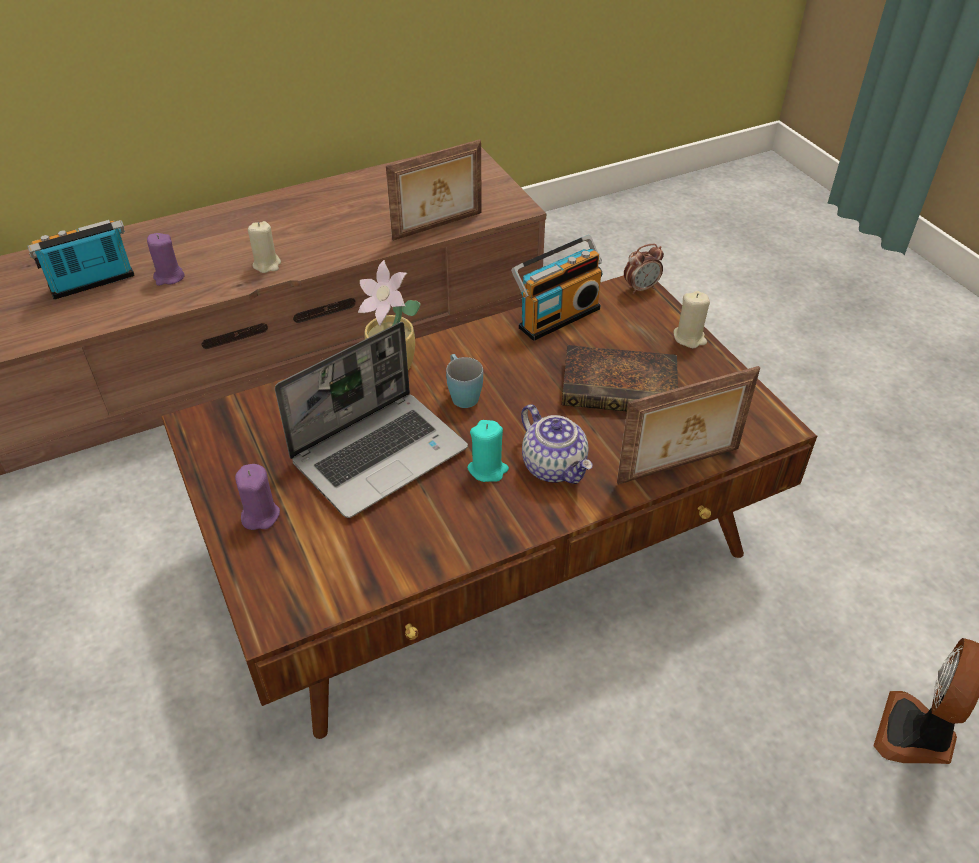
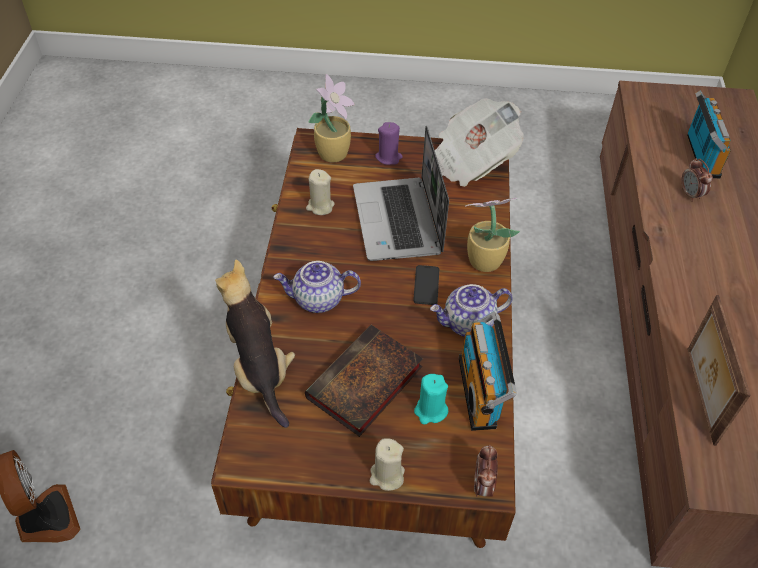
camera: 120 degrees right, 5 degrees up
(169, 277) = (690, 194): purple candle -> alarm clock
(221, 435) = (470, 161): none -> newspaper
(267, 264) = (683, 253): beige candle -> beige candle (320, 206)
(285, 579) = (334, 153): none -> potted plant
(462, 394) = (426, 285): blue mug -> phone
(487, 349) = (468, 323): none -> teapot
(487, 469) = (344, 265): turquoise candle -> turquoise candle (430, 411)
(679, 467) = (259, 368): picture frame -> plush toy

